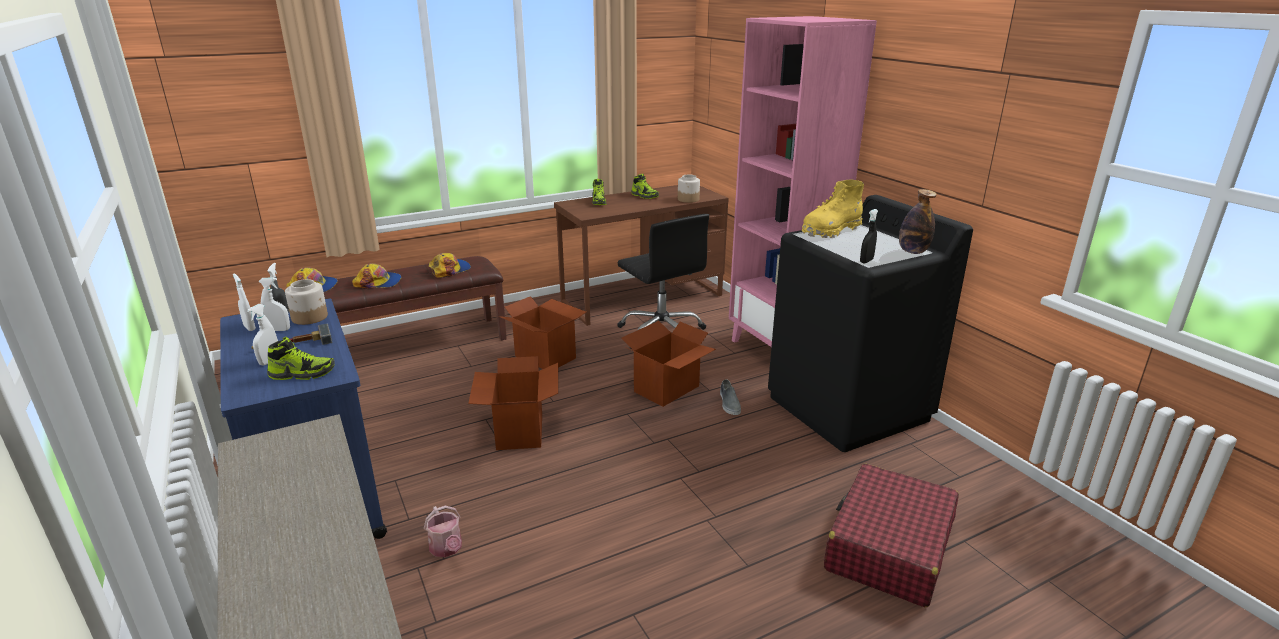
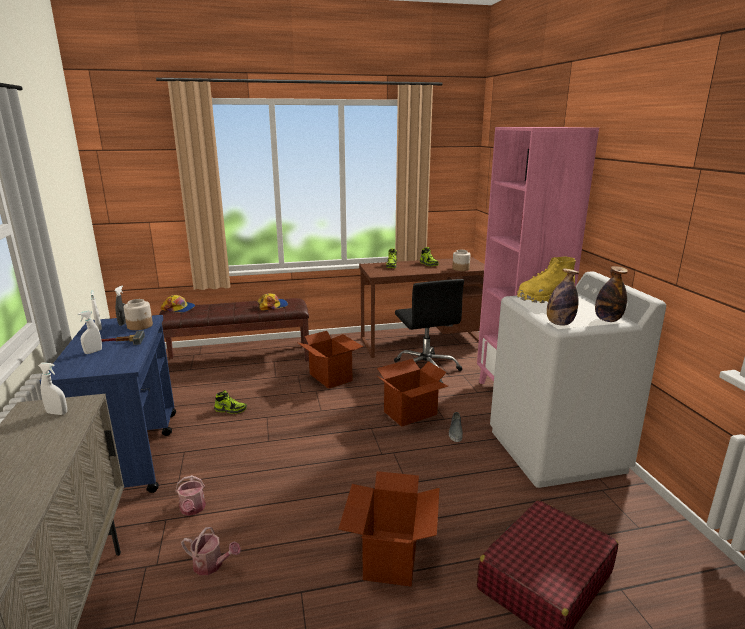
camera: 15 degrees right, 5 degrees down
(278, 330) = (115, 332): white spray bottle -> white spray bottle (57, 413)
(302, 373) = (106, 362): shoe -> shoe (230, 410)
(378, 282) = (221, 310): cap -> none
(508, 608) = (212, 565): none -> watering can
(519, 431) = (285, 429): cardboard box -> cardboard box (390, 557)
(848, 408) = (556, 451): black washing machine -> white washing machine
(866, 261) = (559, 323): black spray bottle -> bottle

